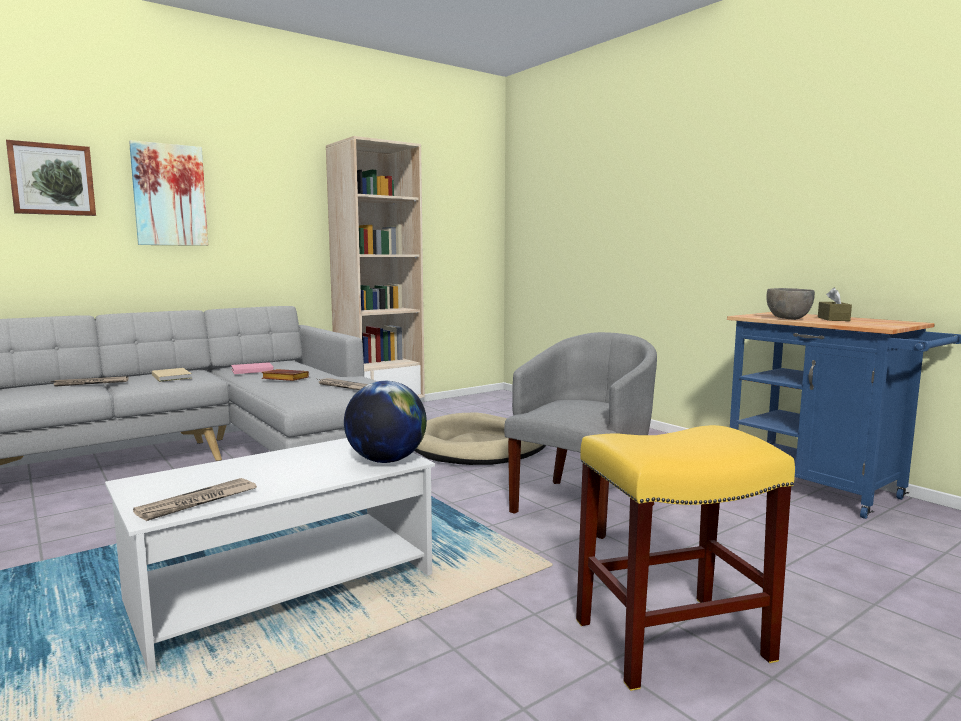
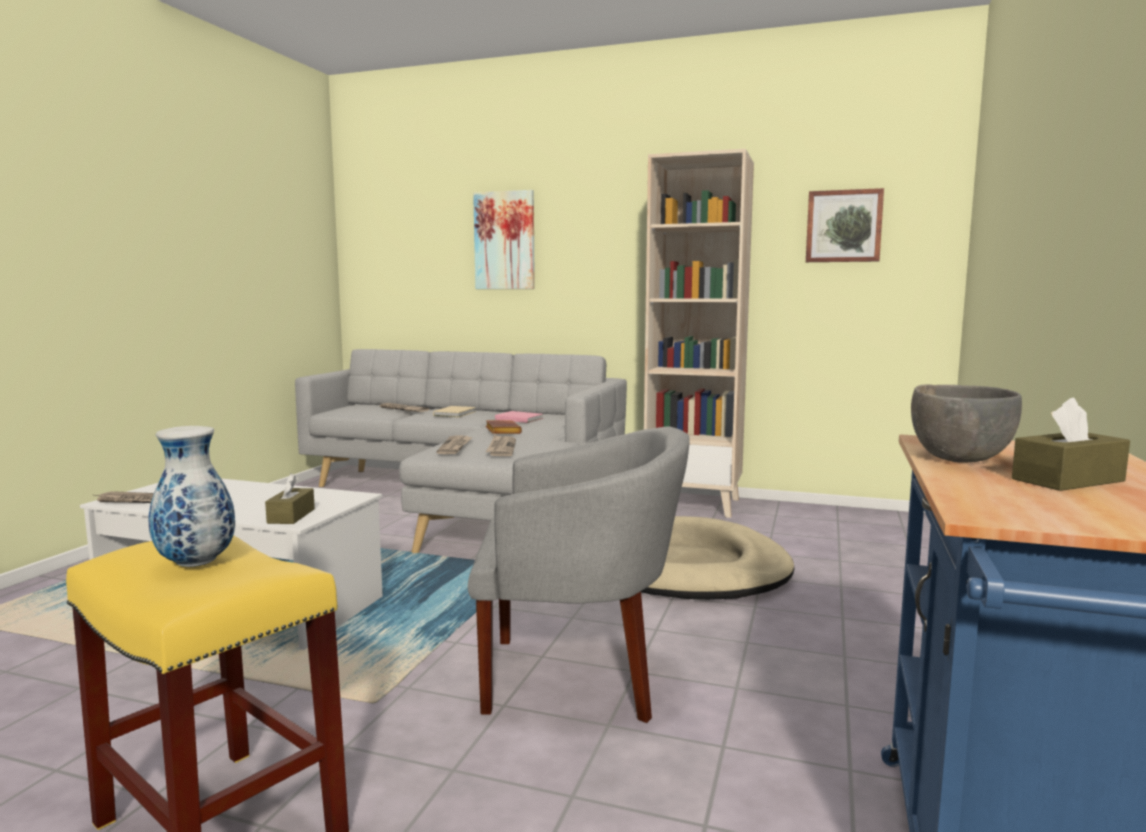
camera: 55 degrees right, 0 degrees up
(52, 179) = (421, 234): picture -> picture (843, 226)
(307, 393) = (455, 447): none -> newspaper
(386, 460) = (291, 516): globe -> brown tissue box
(681, 441) = (194, 563): none -> vase

